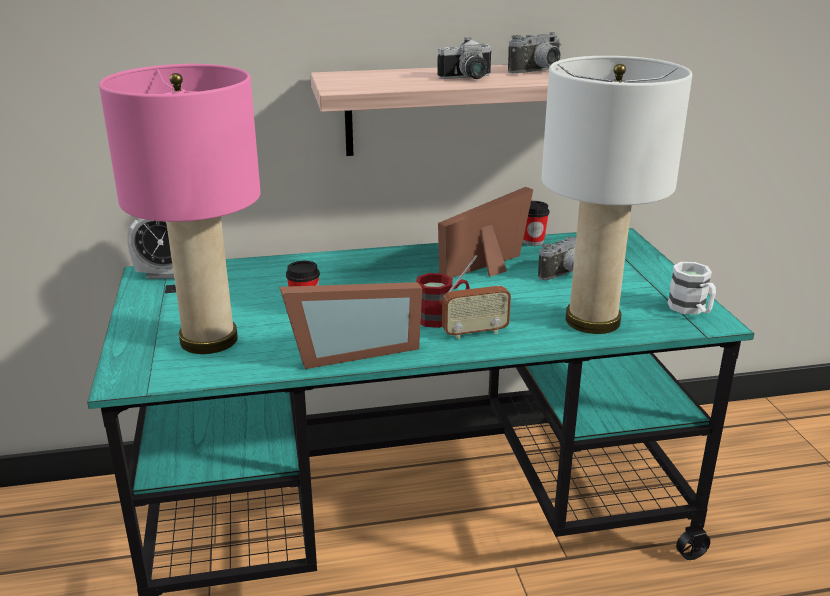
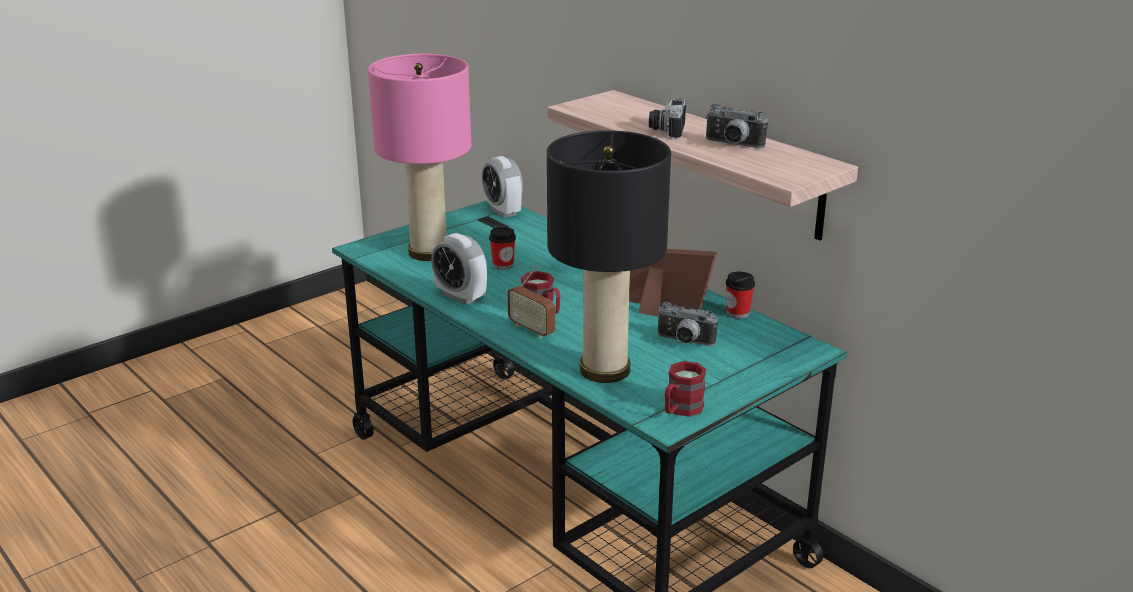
camera: 60 degrees right, 0 degrees up
(351, 350) = (460, 296): picture frame -> alarm clock
(468, 78) = (666, 130): camera -> camera turned 60 degrees clockwise
(593, 321) = (605, 370): white table lamp -> black table lamp
(691, 309) = (680, 410): white mug -> red mug

